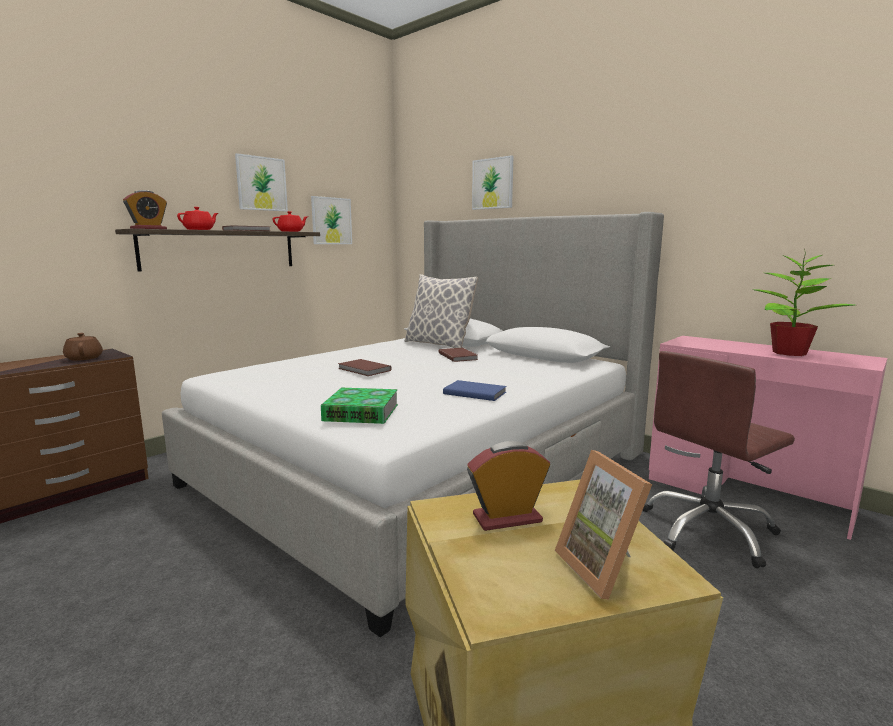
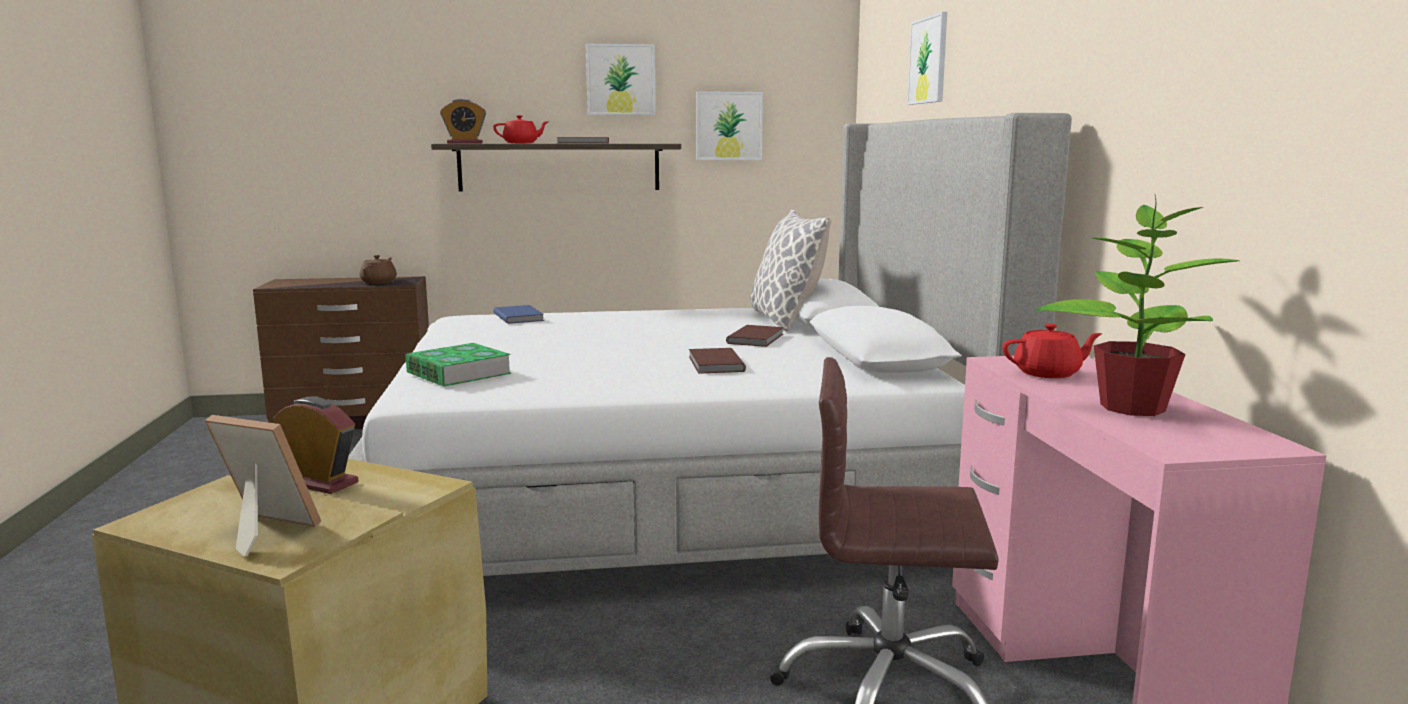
camera: 40 degrees right, 0 degrees up
(291, 231) = (647, 143): red teapot -> red teapot (1048, 373)
(364, 370) = (592, 334): brown book -> brown book (714, 364)
(474, 392) = (623, 379): blue book -> blue book (519, 317)
(605, 568) = (261, 531): picture frame -> picture frame turned 90 degrees clockwise

